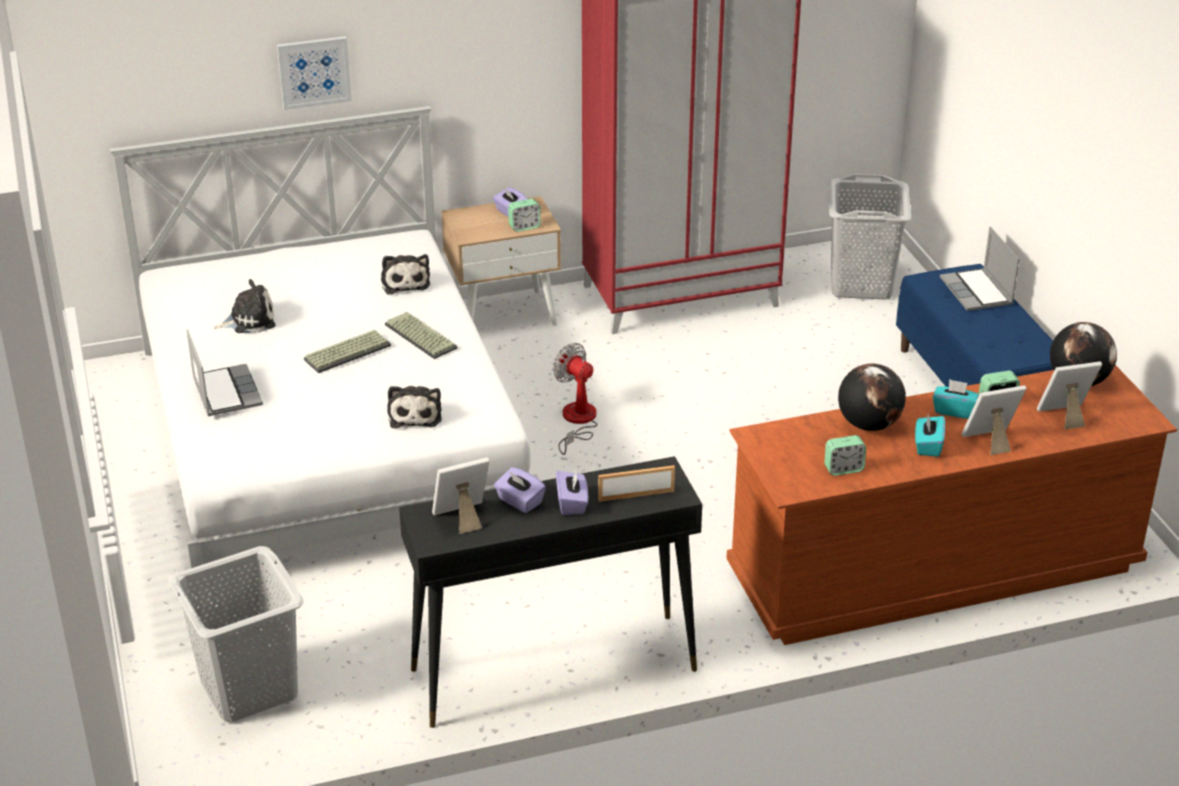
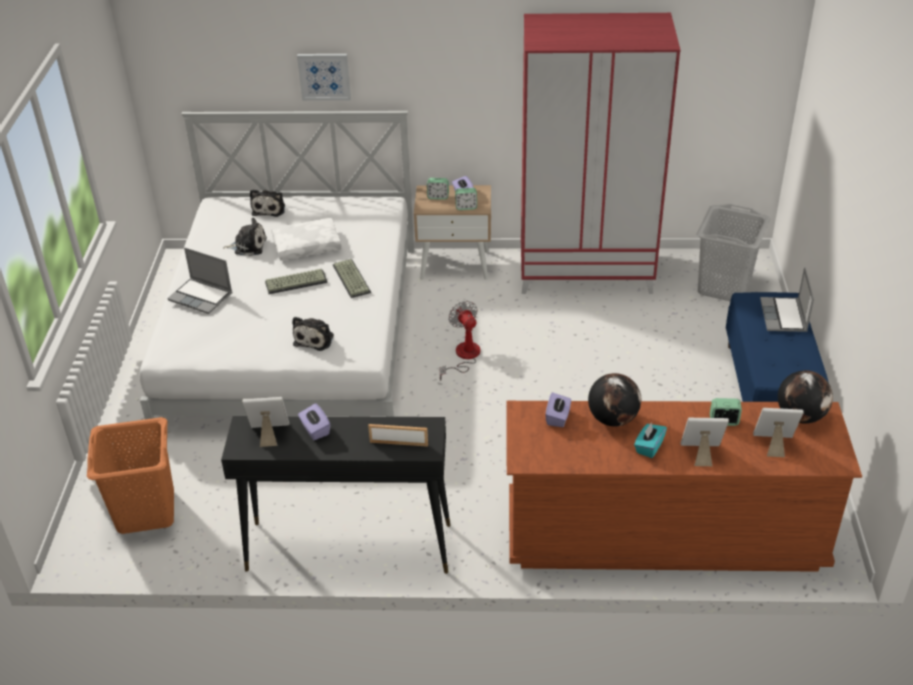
camera: 20 degrees right, 5 degrees up
(225, 392) = (201, 297): laptop -> laptop turned 120 degrees clockwise
(248, 688) = (145, 511): grey laundry basket -> orange laundry basket
(333, 307) = (307, 245): none -> white pillow
(405, 282) = (364, 235): plush toy -> plush toy (269, 209)
(572, 503) = (350, 440): purple tissue box -> purple tissue box (558, 417)
(843, 469) = (573, 452): alarm clock -> alarm clock (438, 196)
(953, 410) = (686, 421): turquoise tissue box -> none

